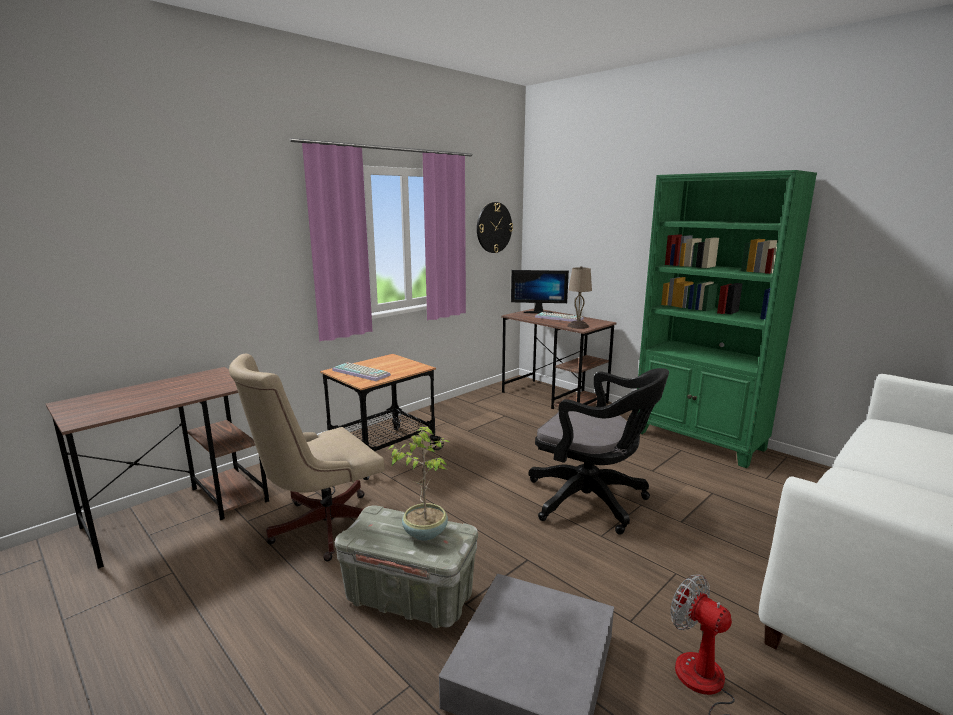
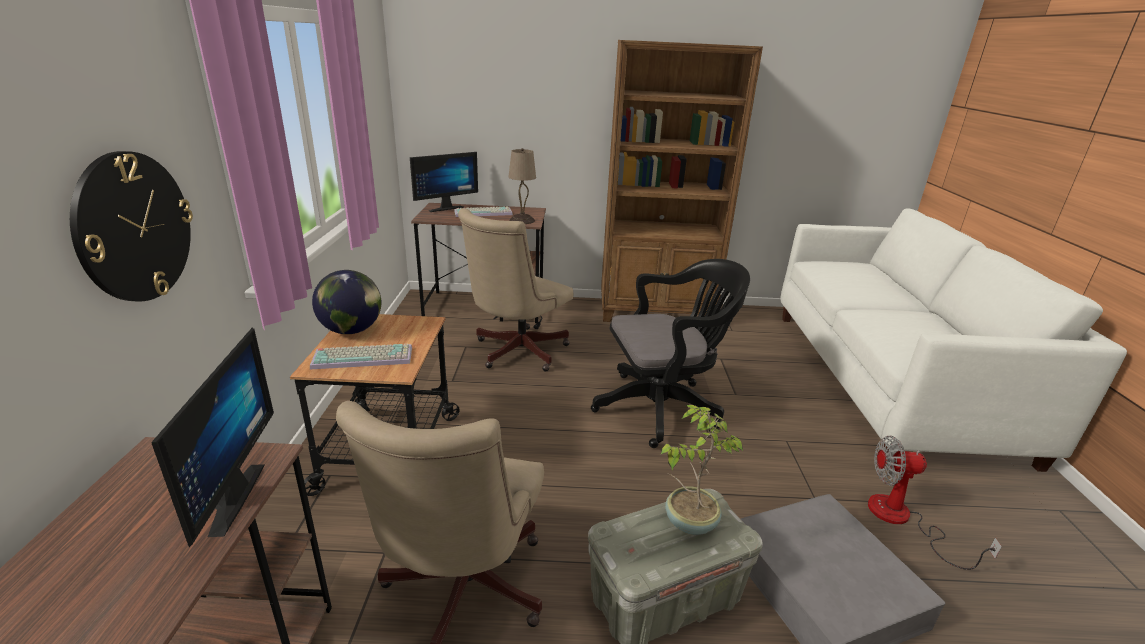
camera: 45 degrees left, 10 degrees up
(205, 391) = (225, 498): none -> monitor
(379, 361) = (352, 330): none -> globe
(494, 227) = (373, 98): wall clock -> wall clock (134, 227)
(533, 429) = (516, 352): none -> beige office chair
(699, 441) = (656, 313): green bookcase -> brown bookcase

